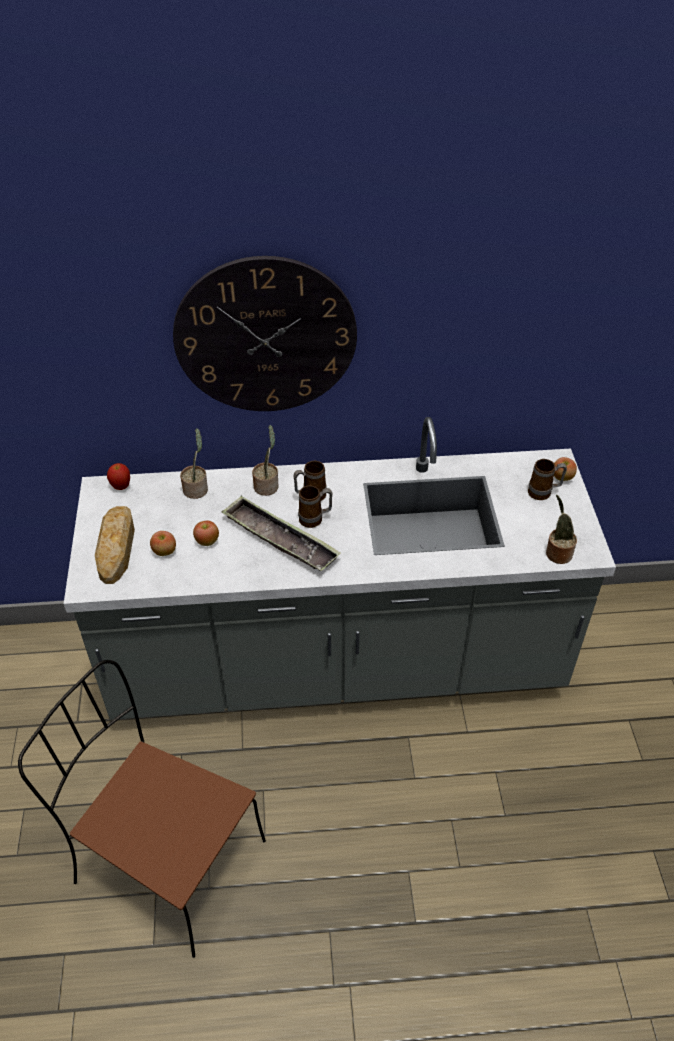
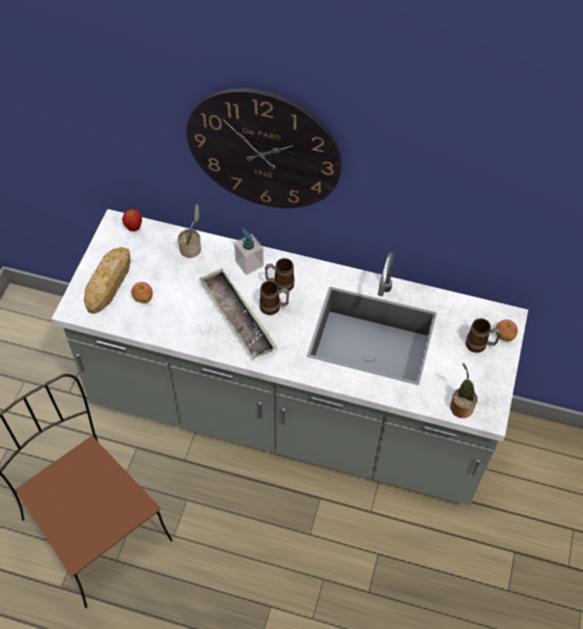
camera: 20 degrees right, 10 degrees up
(207, 541) = (179, 300): apple -> none
(267, 485) = (249, 263): potted plant -> soap dispenser

